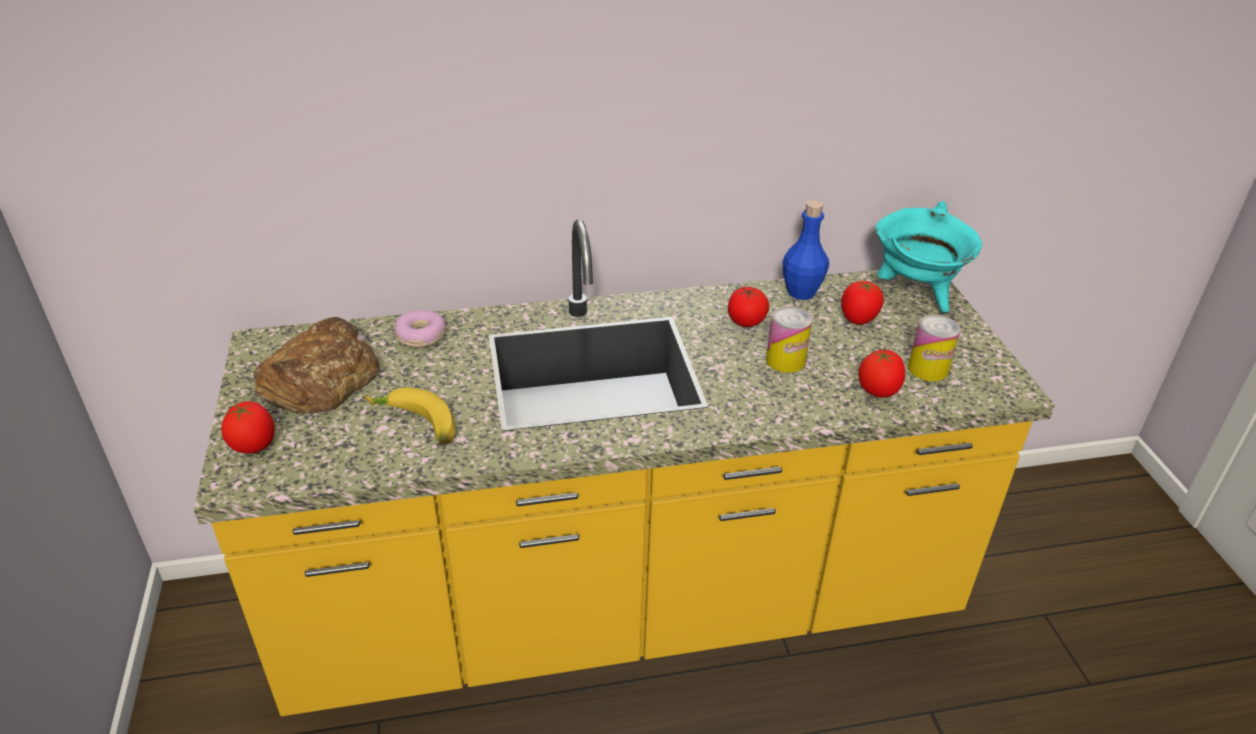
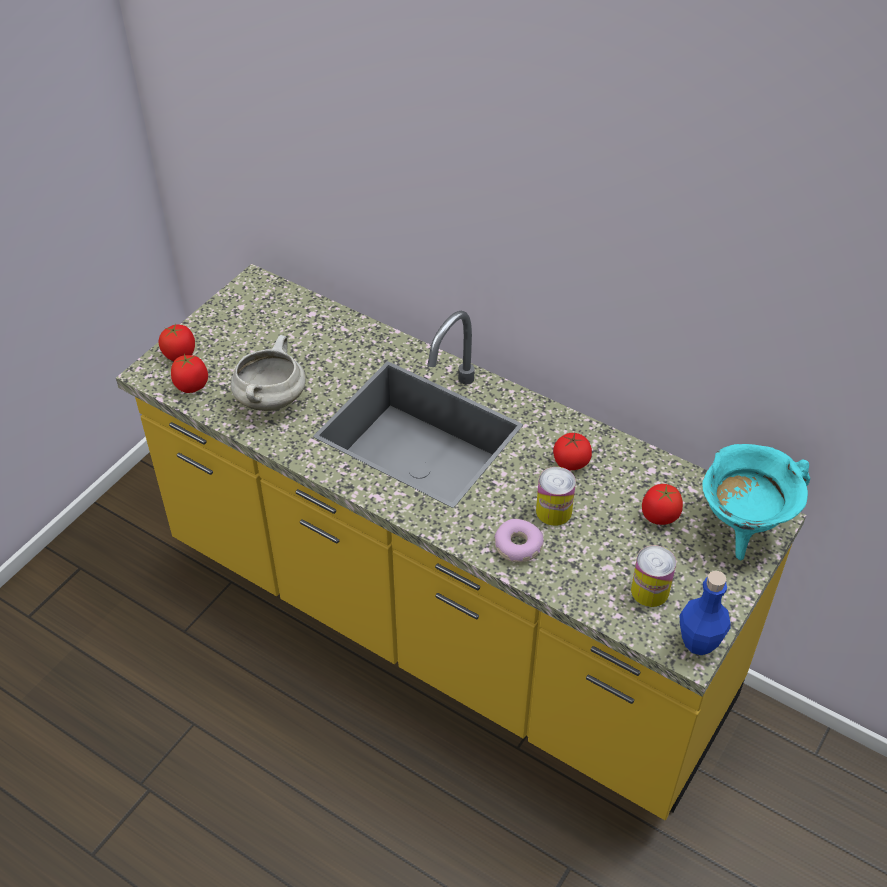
camera: 45 degrees right, 10 degrees up
(320, 378) = (259, 331): bread -> none
(414, 426) = (270, 399): banana -> white cooking pot
(421, 336) = (346, 336): donut -> donut (518, 546)
(801, 292) = (648, 466): blue bottle -> blue bottle (699, 642)
(878, 390) = (586, 579): tomato -> tomato (192, 386)

